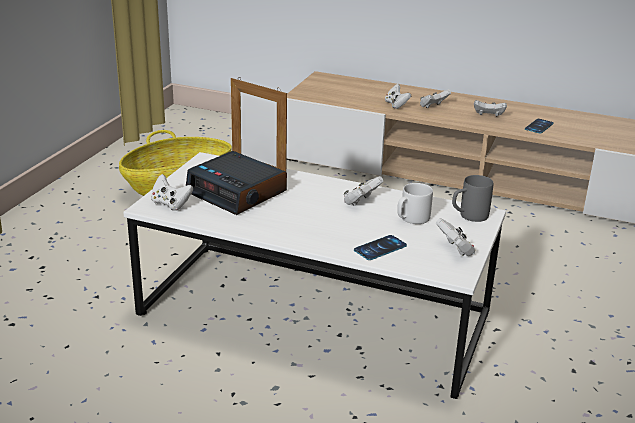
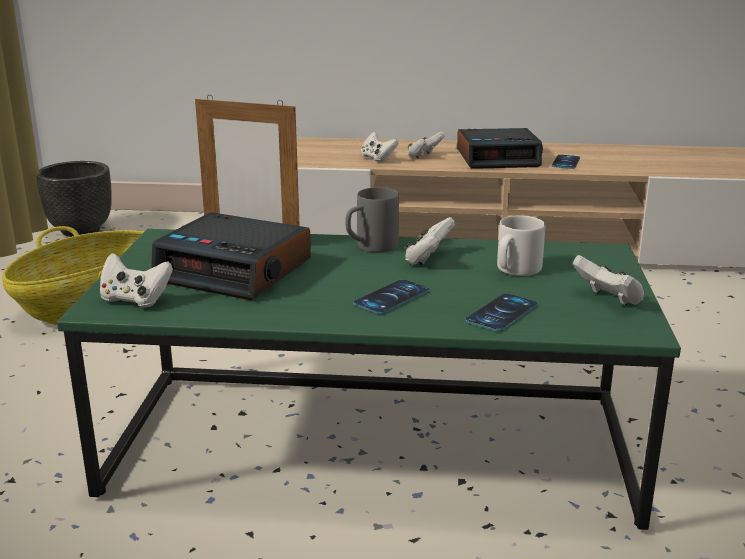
camera: 15 degrees left, 5 degrees down
(187, 127) = (81, 231): none -> black planter
(314, 315) = (372, 446): white coffee table -> green coffee table
(320, 226) = (392, 297): none -> phone
(468, 216) = (588, 257): grey mug -> grey mug (370, 248)
(488, 116) = (498, 158): white game controller -> alarm clock

